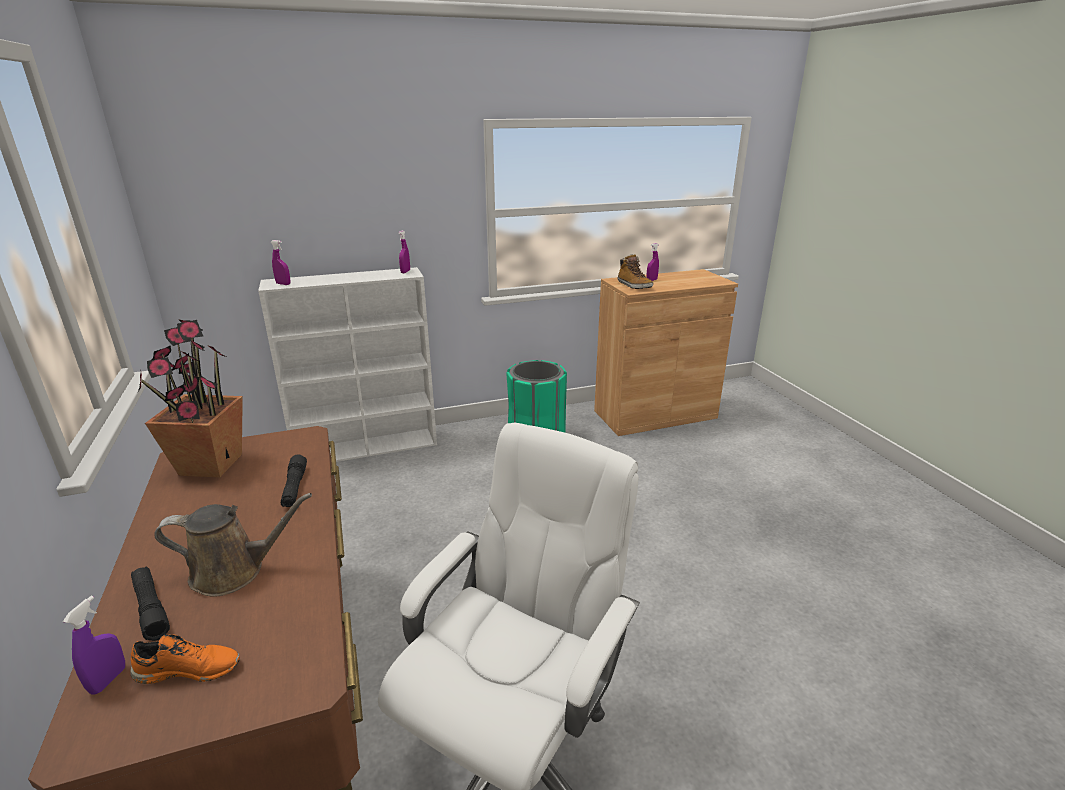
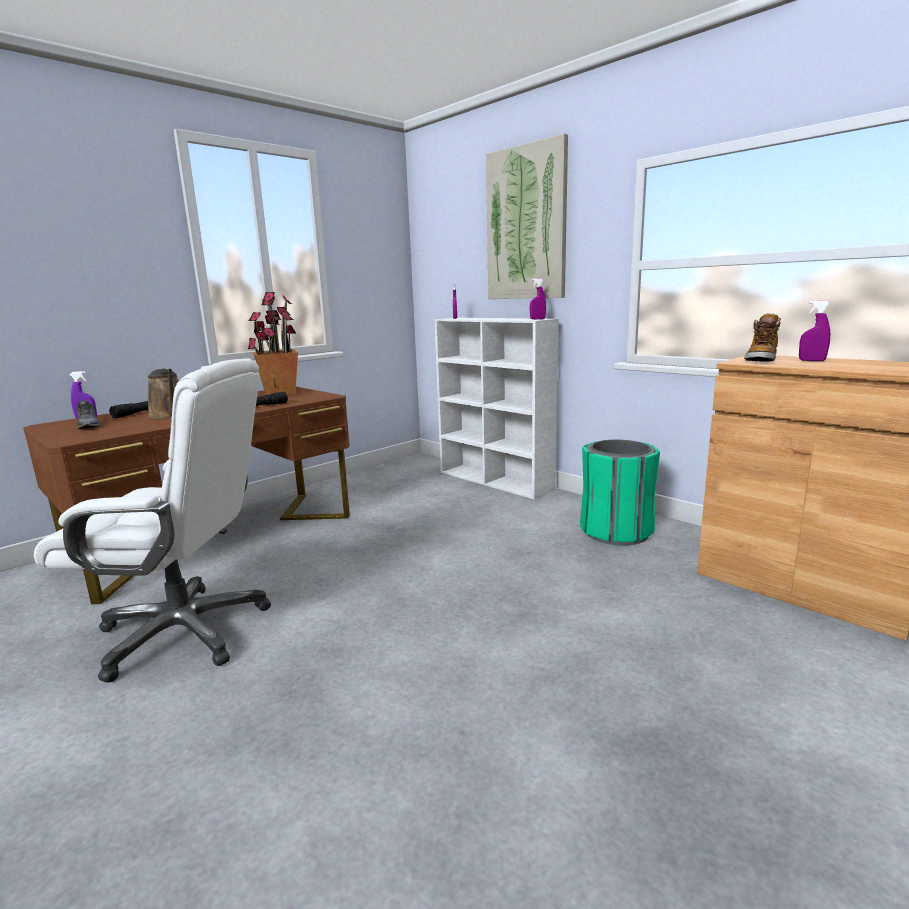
camera: 65 degrees right, 10 degrees down
(190, 669) = (89, 425): orange shoe -> grey shoe
(356, 168) = (526, 224): none -> picture

